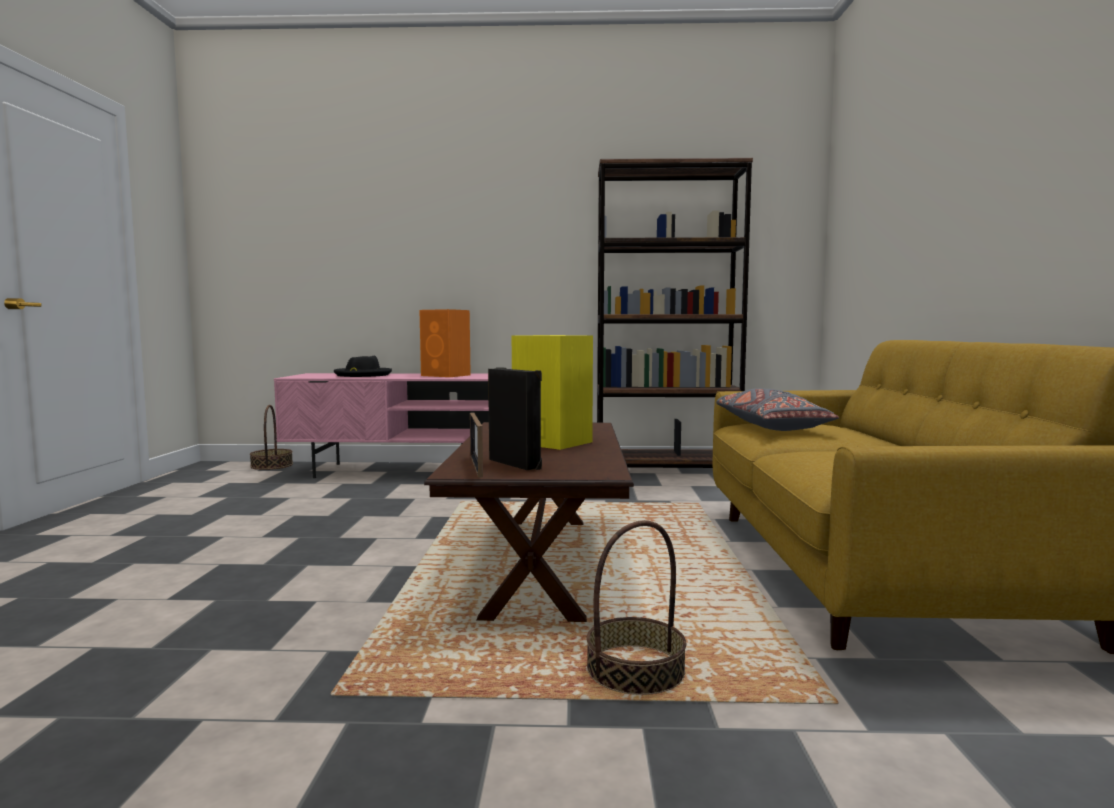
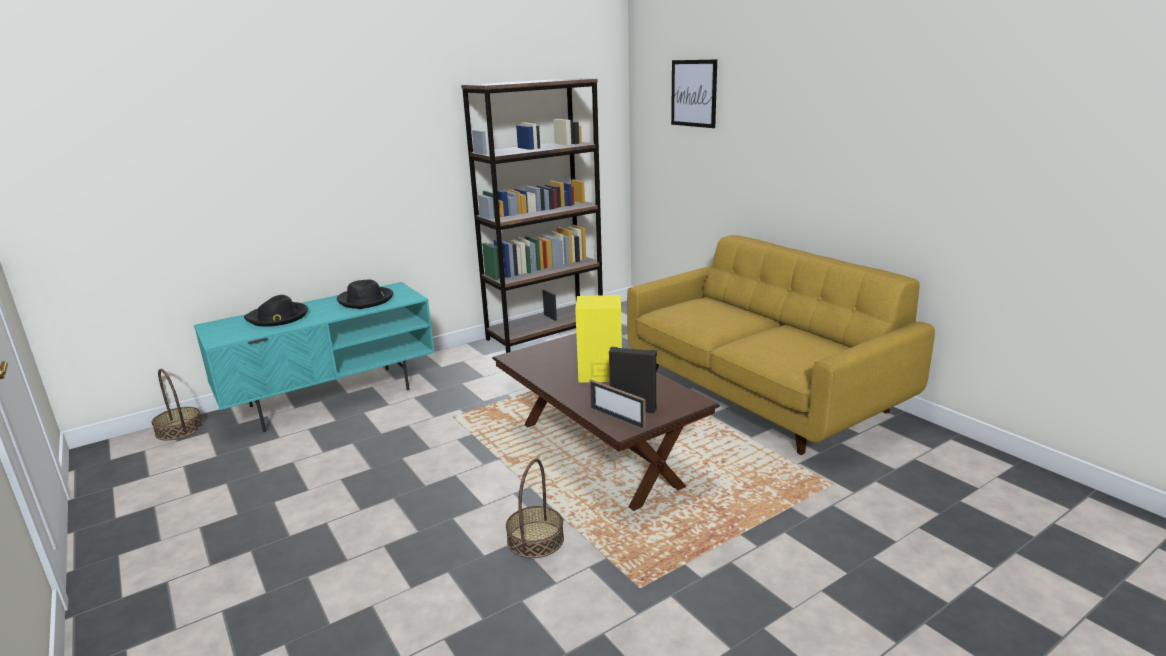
camera: 35 degrees left, 15 degrees up
(399, 471) = (331, 397): pink tv stand -> turquoise tv stand
(446, 375) = (366, 300): orange speaker -> black hat
(635, 670) = (744, 505): basket -> basket (535, 539)
(769, 426) = (683, 313): grey pillow -> none
(881, 163) = (693, 93): none -> picture

